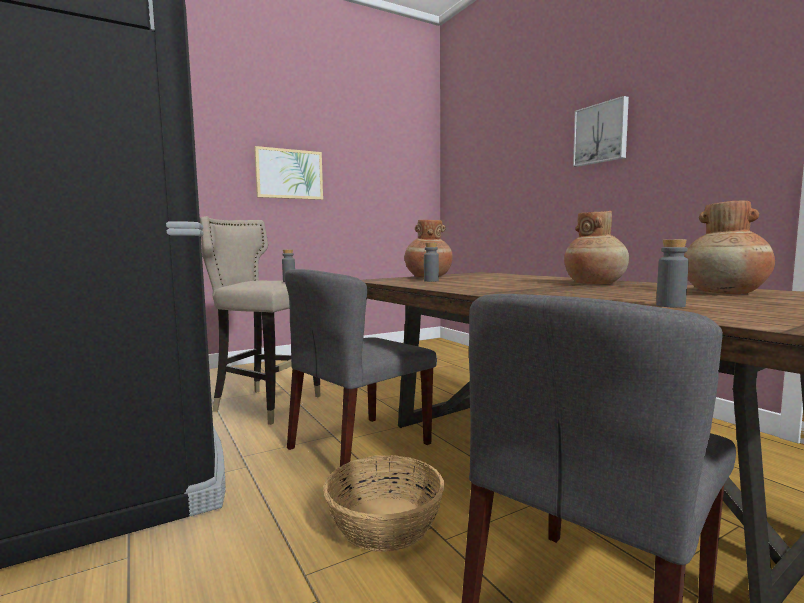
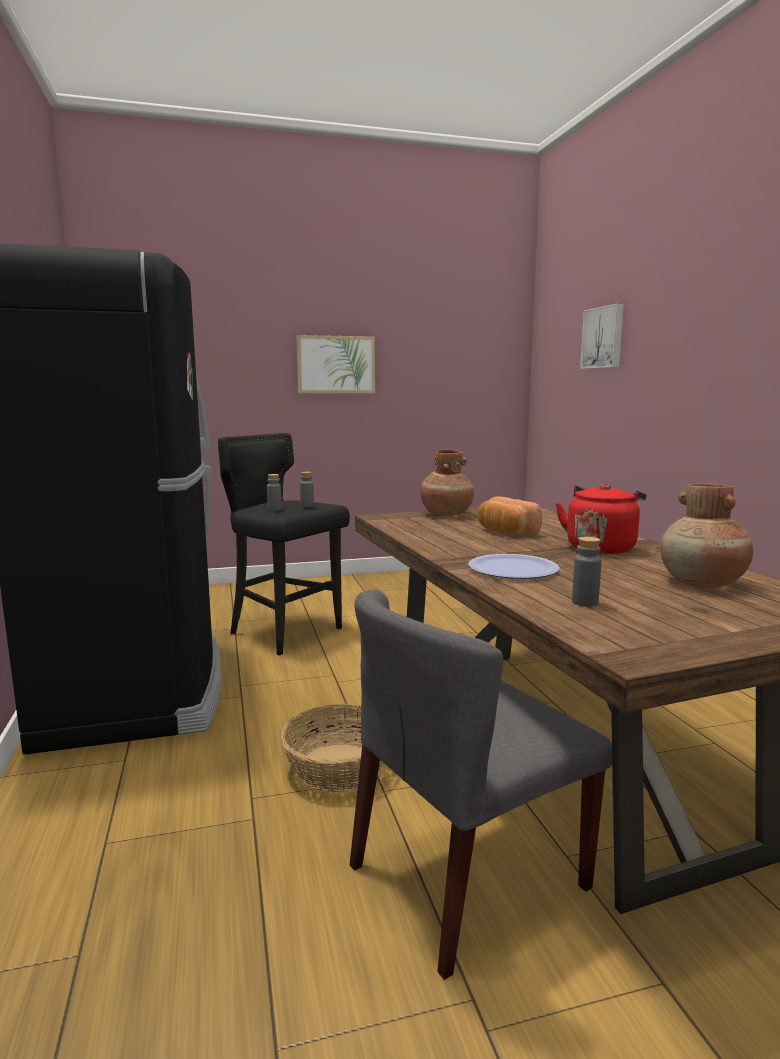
camera: 15 degrees right, 5 degrees up
(268, 405) = (286, 633): beige stool -> black stool
(359, 446) = (353, 690): grey chair -> none
(431, 281) = (436, 525): grey bottle -> grey bottle (274, 509)
(498, 281) = (505, 532): none -> bread
(555, 295) = (512, 569): none -> plate
(595, 284) = (601, 548): brown vase -> red kettle
(601, 133) = (701, 331): picture -> picture (604, 337)

